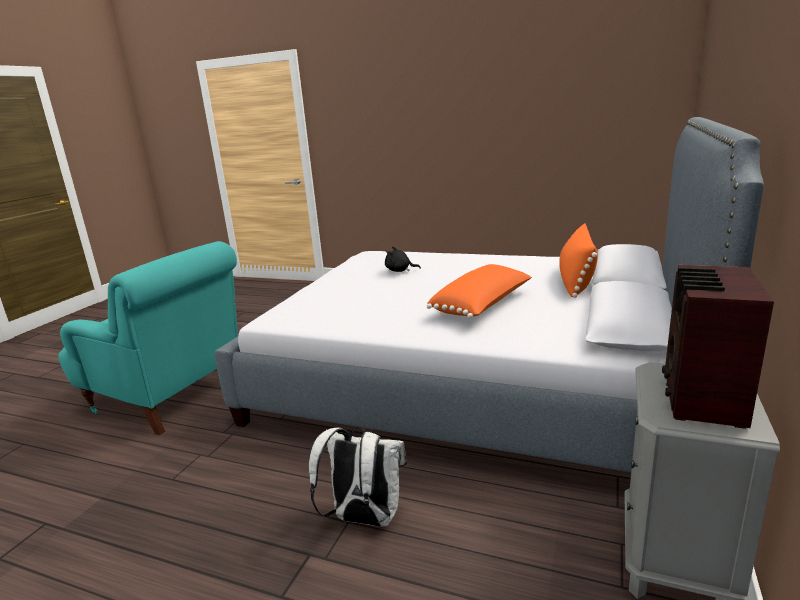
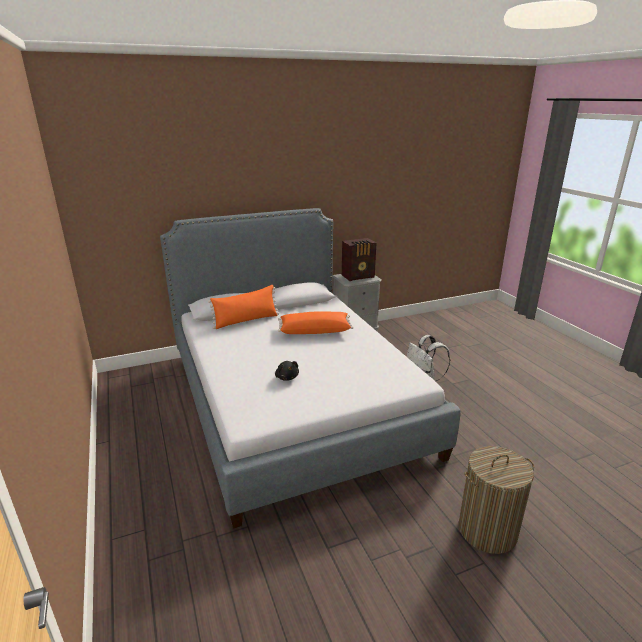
camera: 135 degrees left, 5 degrees up
(170, 397) = (487, 530): turquoise armchair -> laundry basket

